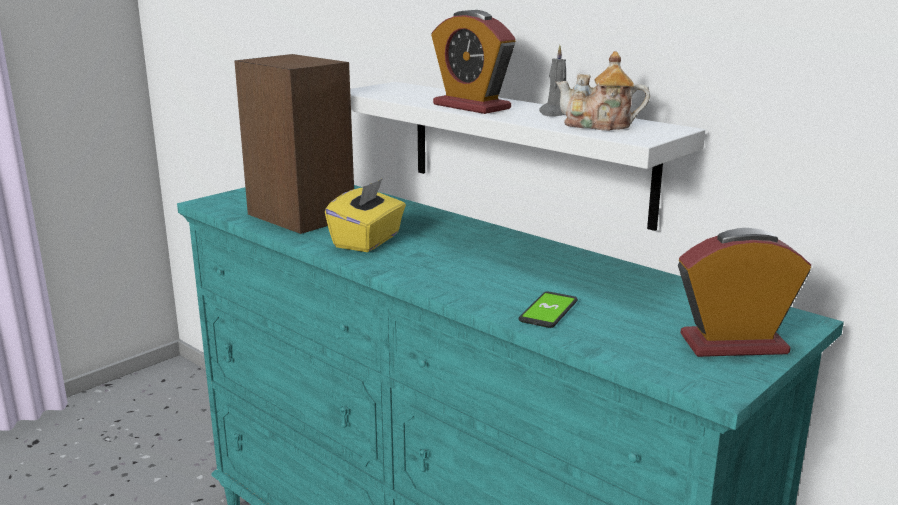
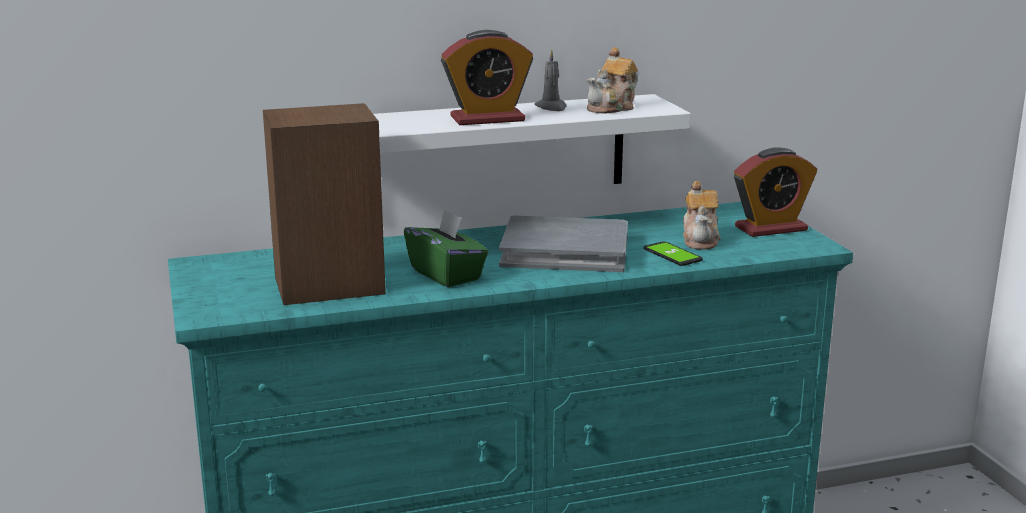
camera: 60 degrees left, 0 degrees up
(368, 241) = (446, 274): yellow tissue box -> green tissue box
(488, 266) = (565, 251): none -> grey book
(621, 315) = (701, 240): none -> teapot
(733, 344) = (771, 228): alarm clock -> alarm clock turned 135 degrees counterclockwise

